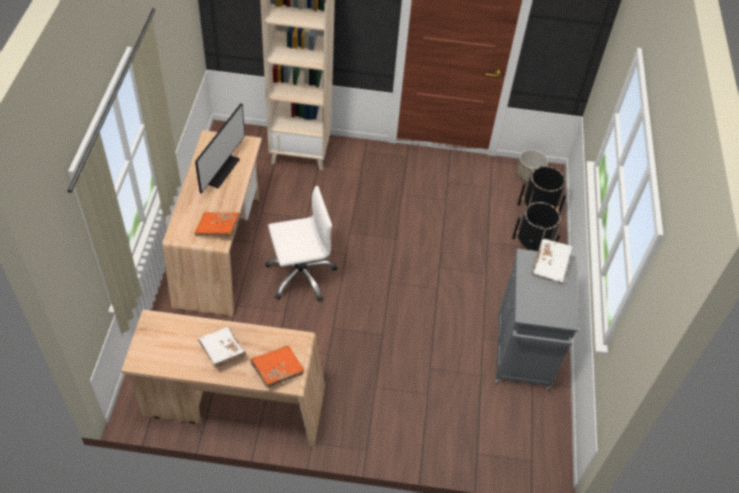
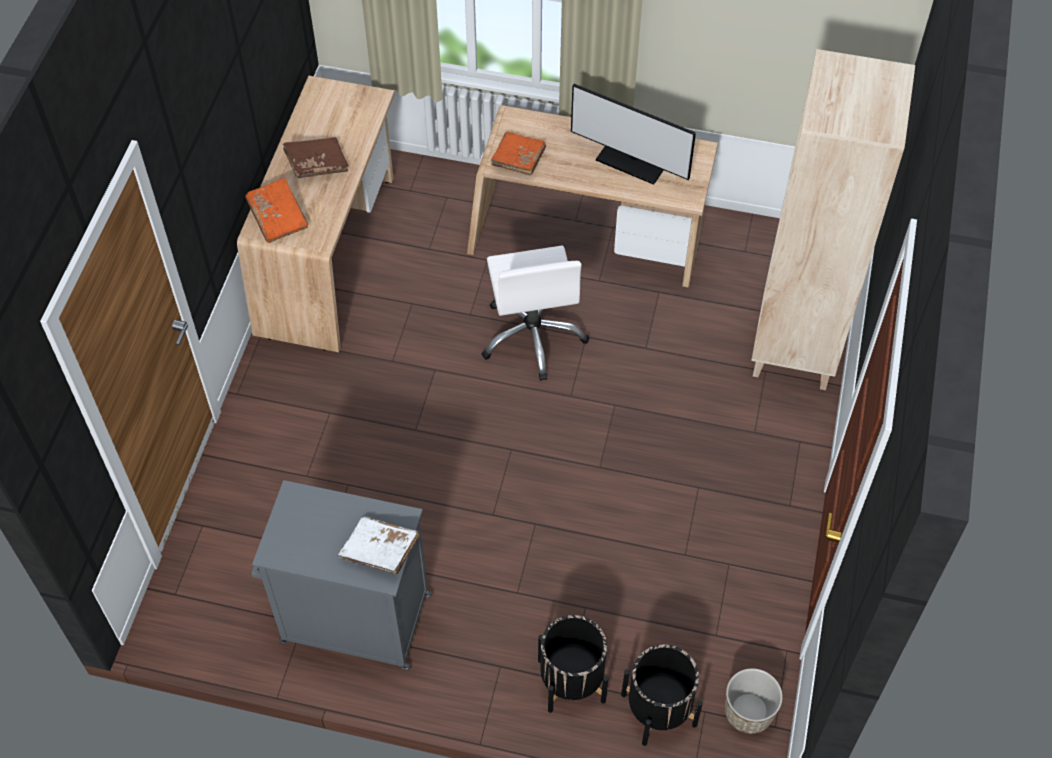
camera: 100 degrees right, 5 degrees up
(222, 351) = (317, 164): white book -> brown book

